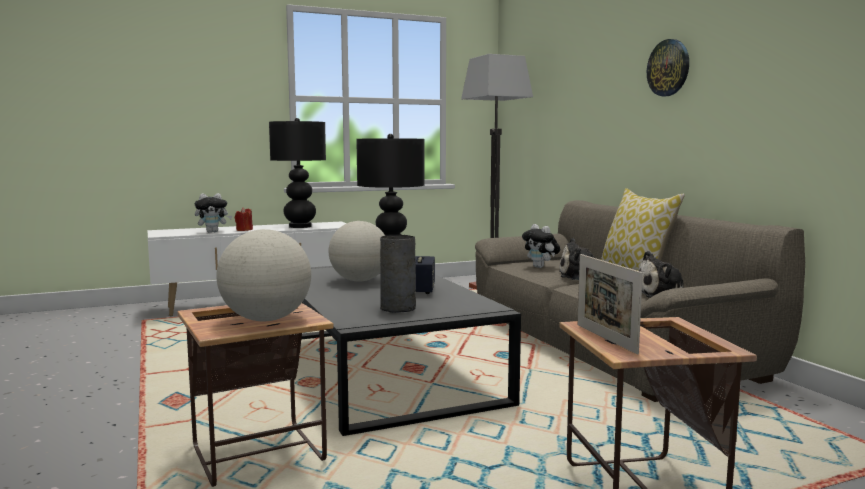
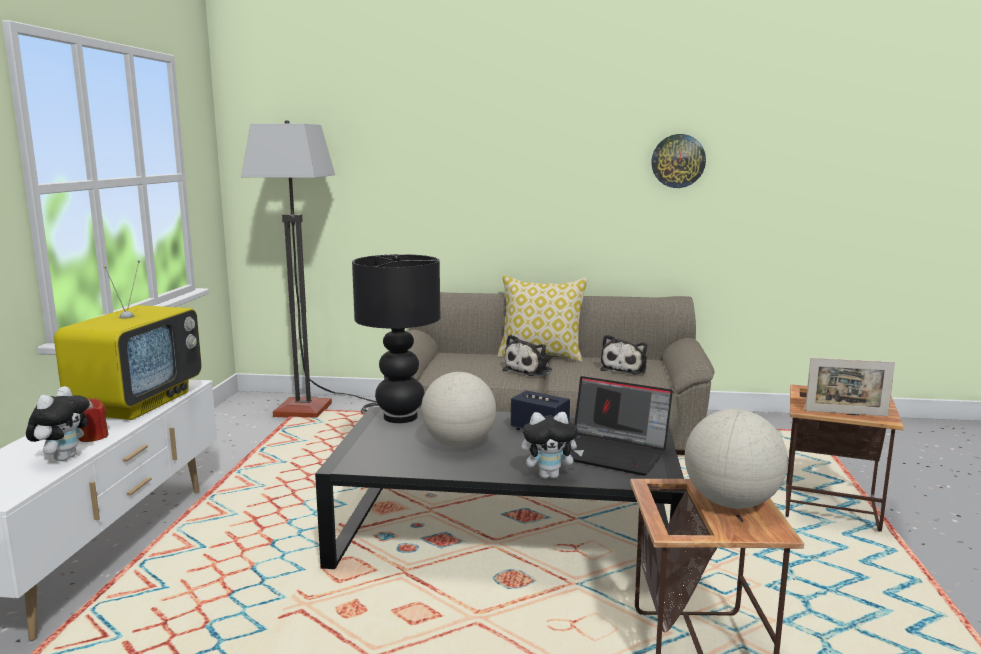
camera: 60 degrees left, 5 degrees up
(300, 226) = (138, 403): black table lamp -> television
(399, 308) = (612, 453): grey vase -> laptop
(541, 267) = (470, 371): plush toy -> plush toy (550, 476)
(668, 68) = (539, 161): wall clock -> wall clock (678, 161)

